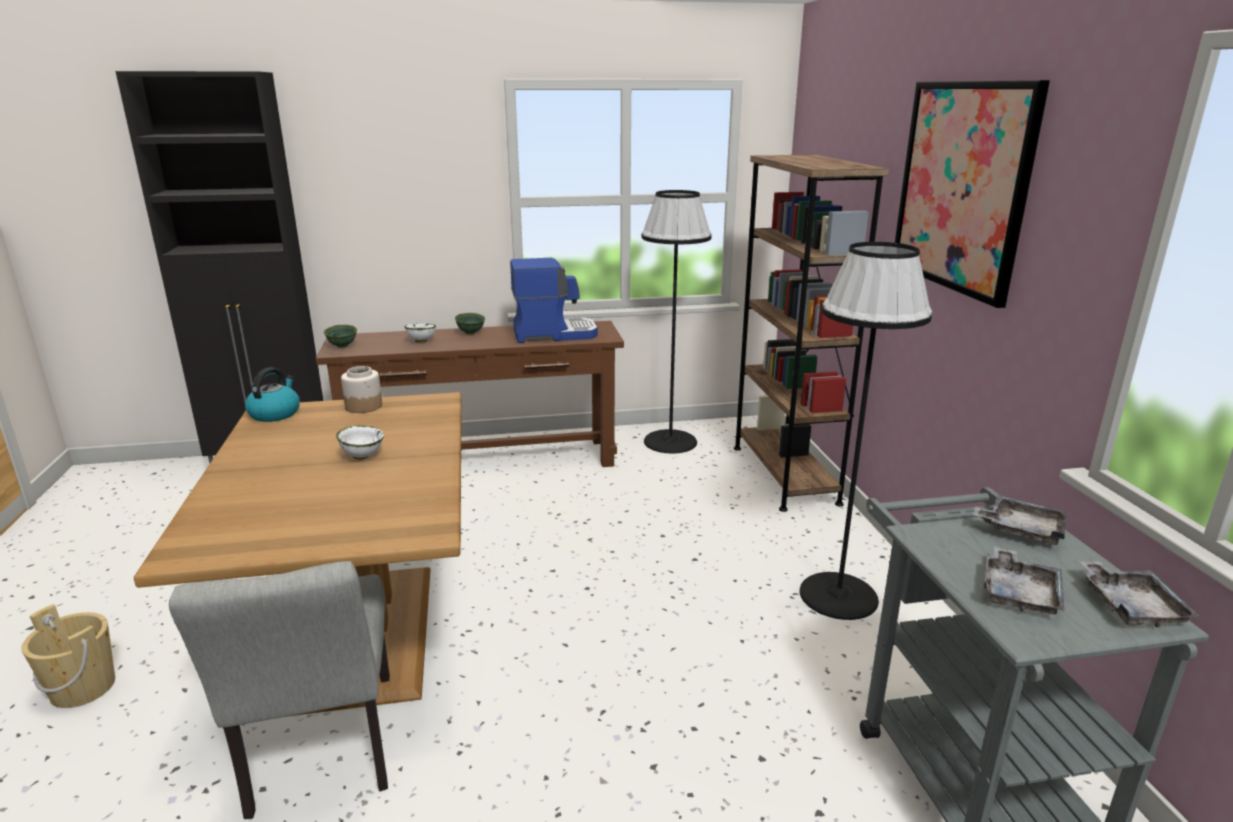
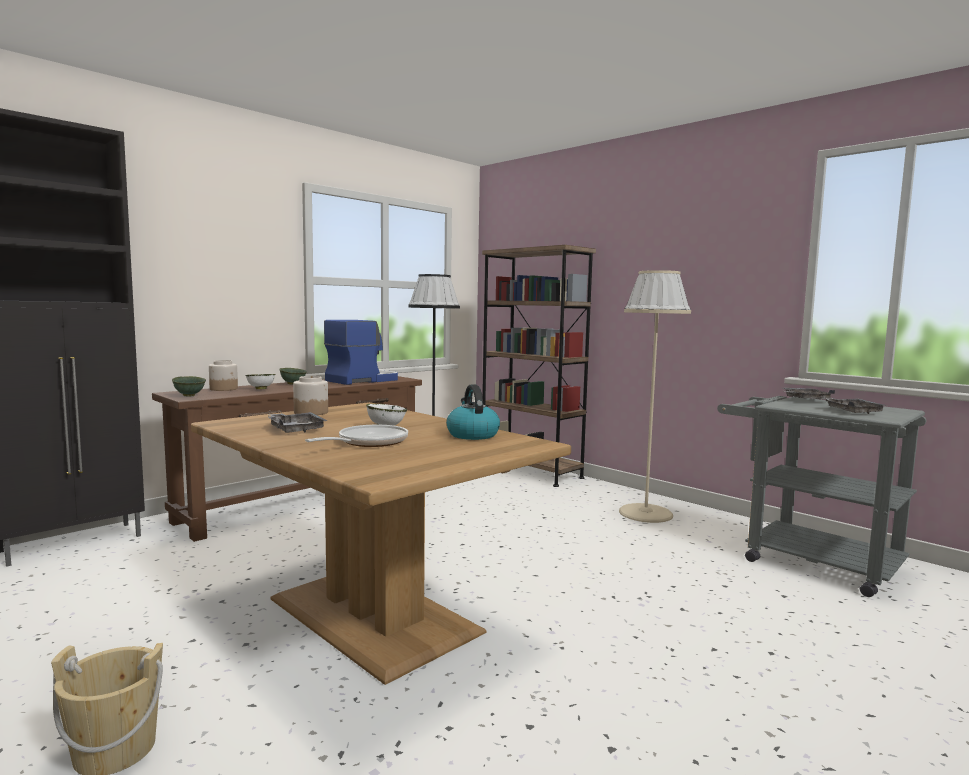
camera: 35 degrees left, 15 degrees down
(275, 413) = (236, 422): kettle -> kettle (472, 435)
(294, 483) = (368, 442): none -> frying pan
(321, 757) = (465, 690): grey chair -> none
(393, 336) = (224, 389): none -> jar
(839, 595) = (645, 513): black floor lamp -> beige floor lamp
(962, 187) = (661, 249): picture -> none
(1130, 606) = (889, 409): grey tray -> grey tray (296, 429)

